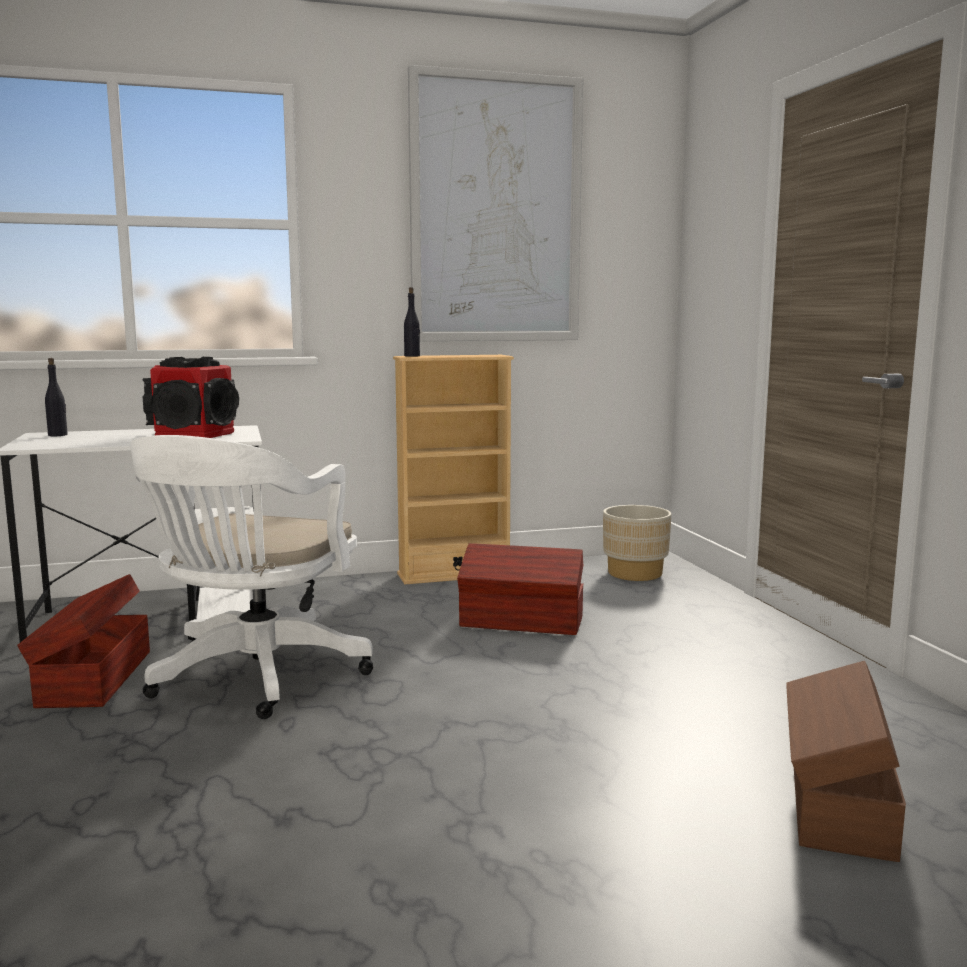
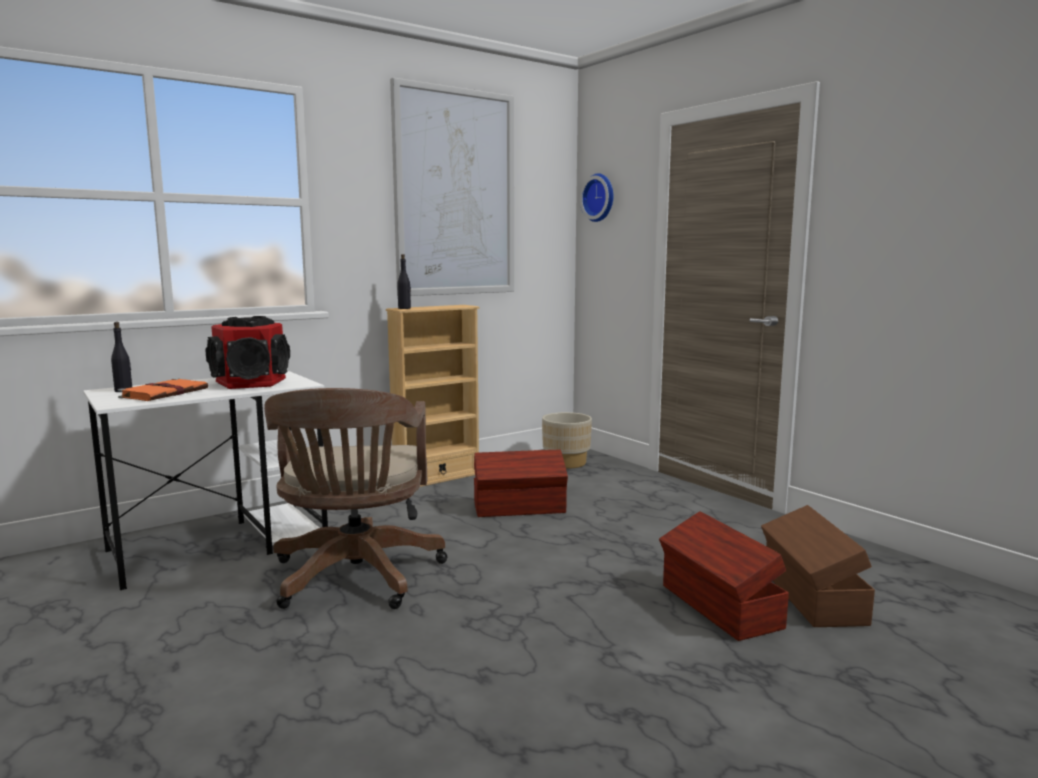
camera: 20 degrees left, 0 degrees up
(89, 439) = (165, 393): none -> orange book
(93, 678) = (214, 601): brown storage box -> brown storage box (719, 607)
(254, 677) = (355, 578): white office chair -> brown office chair
(704, 211) = (600, 198): none -> wall clock

